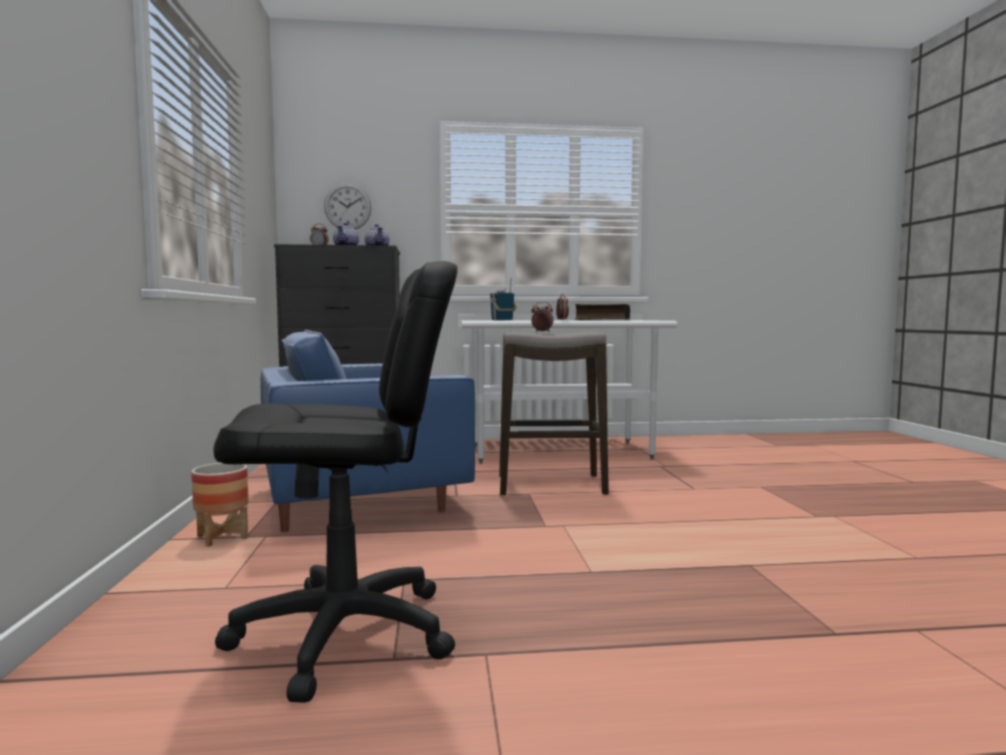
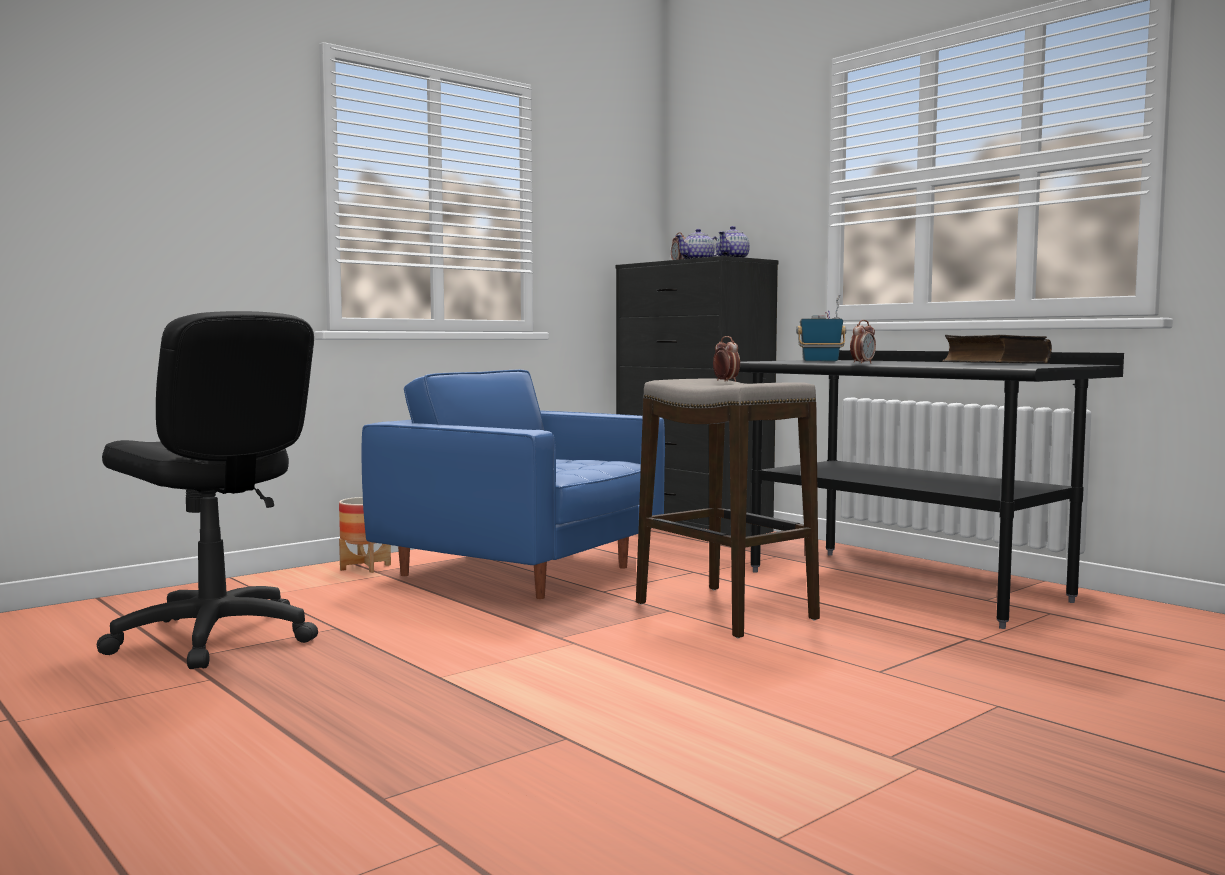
camera: 55 degrees right, 0 degrees up
(347, 207) = (728, 204): wall clock -> none
(559, 452) = (904, 586): white desk -> black desk

